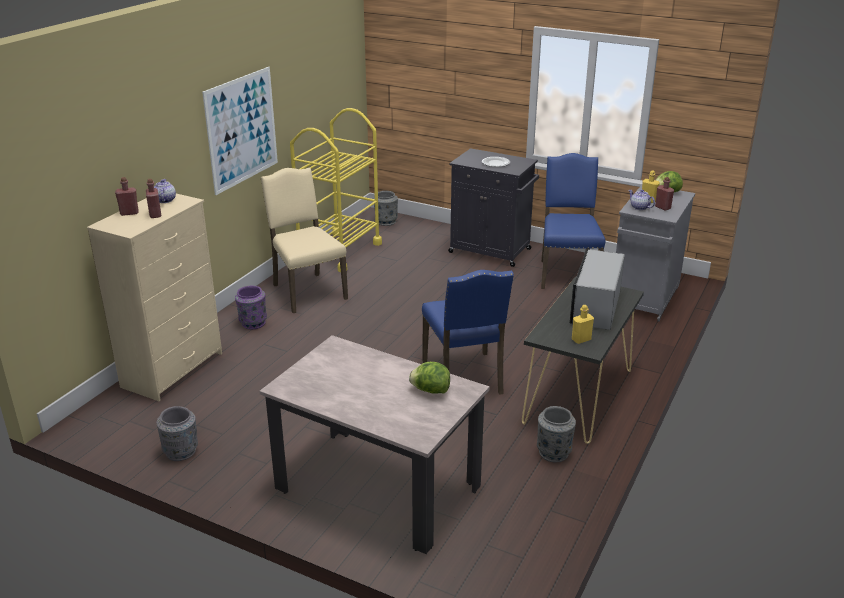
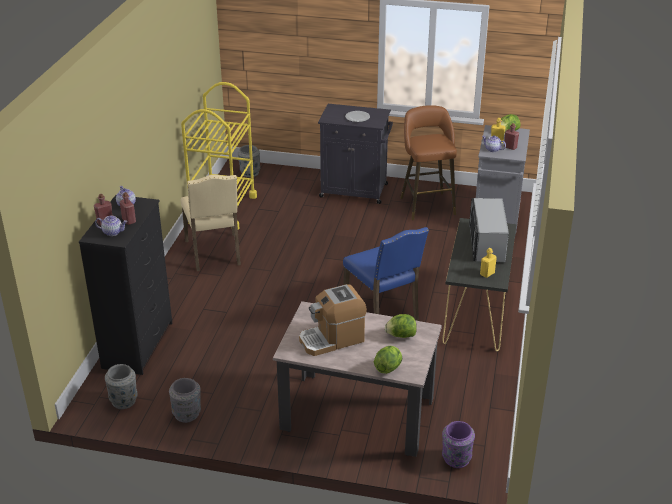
camera: 15 degrees left, 5 degrees up
(129, 223) = (113, 232): none -> teapot
(174, 370) = (139, 345): beige dresser -> black dresser
(242, 129) = (152, 123): picture -> none
(253, 323) = (183, 291): purple vase -> purple vase (456, 459)
(307, 291) = (214, 253): beige chair -> beige chair turned 150 degrees counterclockwise
(343, 381) = (332, 339): none -> coffee machine
(393, 425) = (388, 368): none -> lettuce
(553, 452) = (475, 362): grey vase -> grey vase (123, 400)
(567, 274) = (426, 204): blue chair -> brown stool

